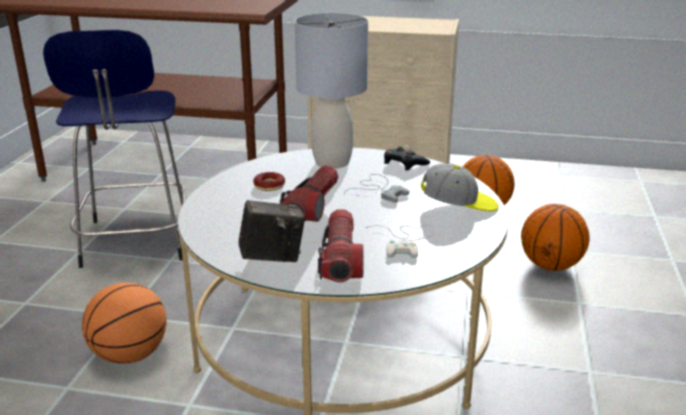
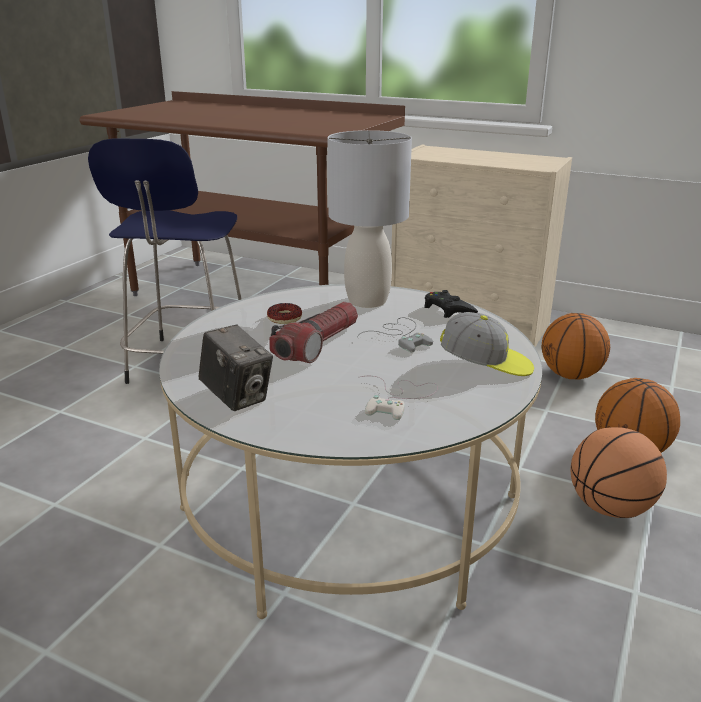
camera: 15 degrees right, 0 degrees up
(130, 355) = (128, 480): basketball -> basketball (610, 508)
(272, 257) = (237, 397): camera -> camera turned 45 degrees clockwise
(340, 258) = (311, 408): flashlight -> none

